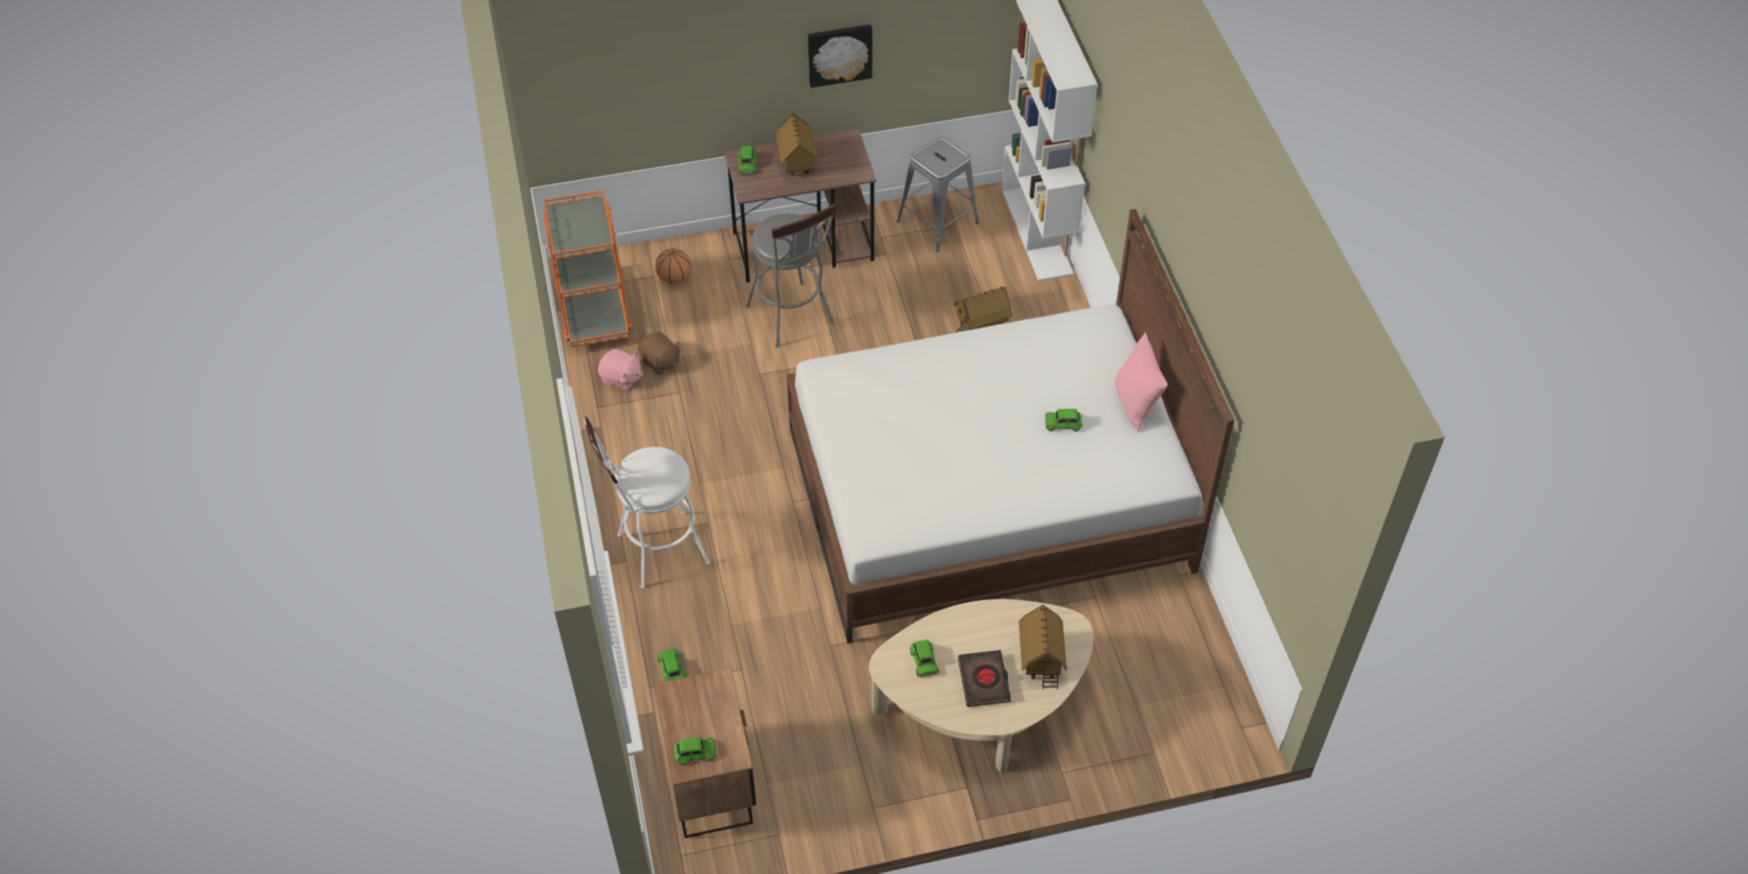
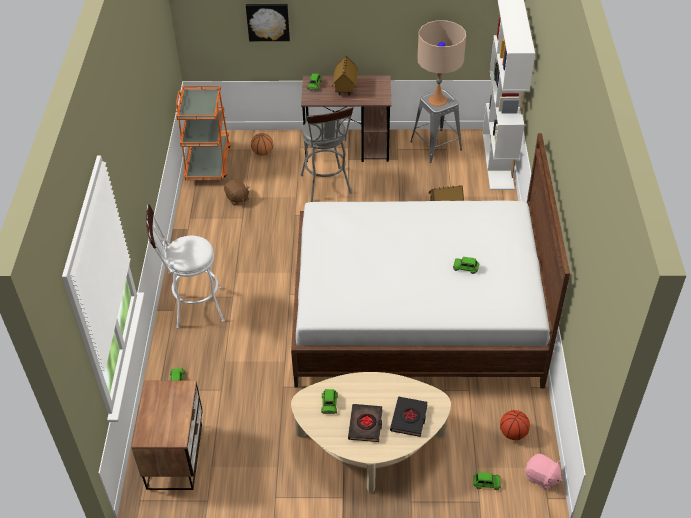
camera: 15 degrees right, 5 degrees down
(621, 378) = (210, 204): pink plush toy -> pink plush toy (541, 477)
(695, 753) = (153, 430): green toy car -> green toy car (486, 483)
(839, 54) = (380, 21): picture -> picture (268, 21)
(938, 157) = (437, 100): none -> beige table lamp
(1041, 659) = (409, 418): toy house -> black book
(1135, 403) = (519, 263): pink pillow -> none
(1172, 646) = (513, 433): none -> basketball

